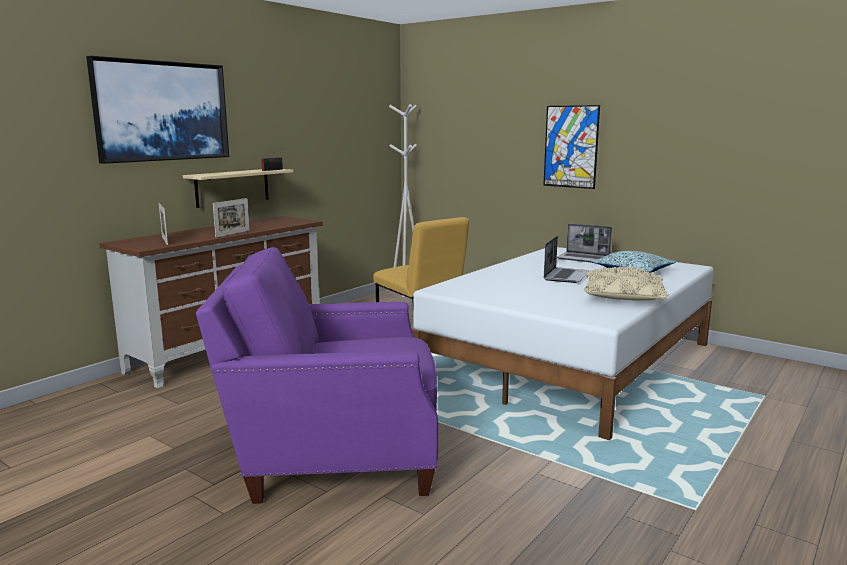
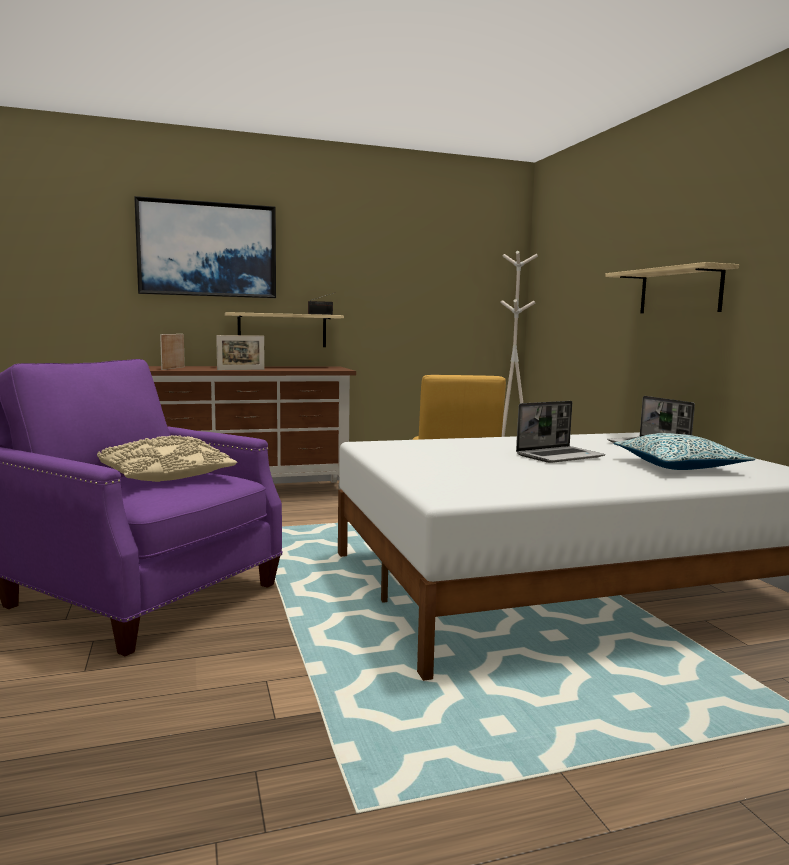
camera: 35 degrees right, 5 degrees down
(571, 146) = (680, 291): picture -> shelf
(623, 297) = (567, 484): beige pillow -> beige pillow (164, 476)

